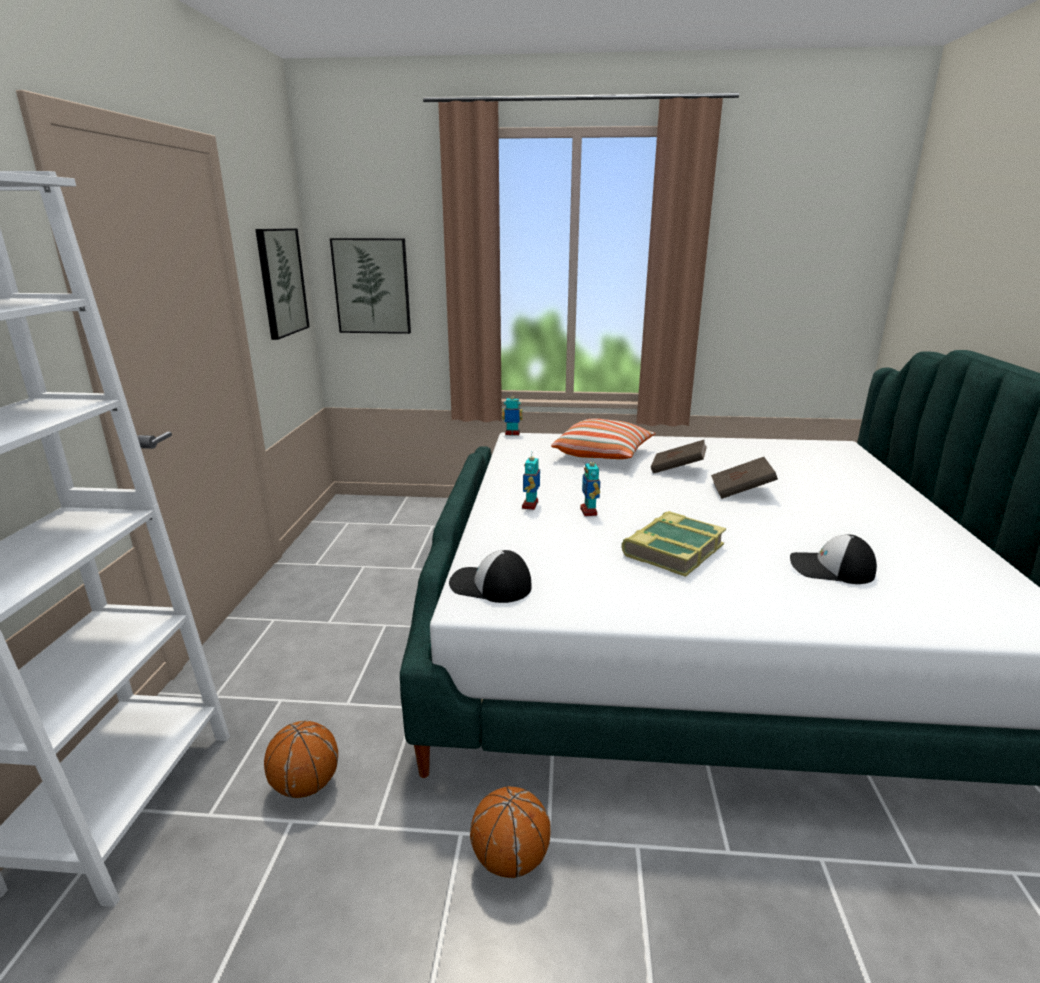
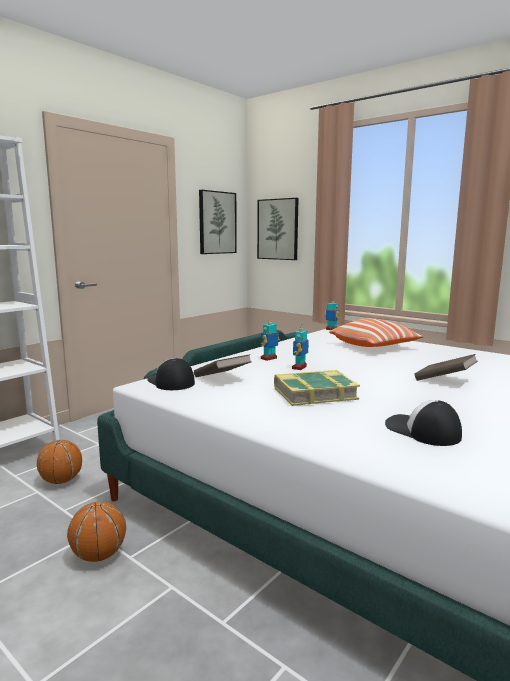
camera: 35 degrees right, 10 degrees down
(677, 469) = (416, 362): brown book -> brown book (222, 379)

